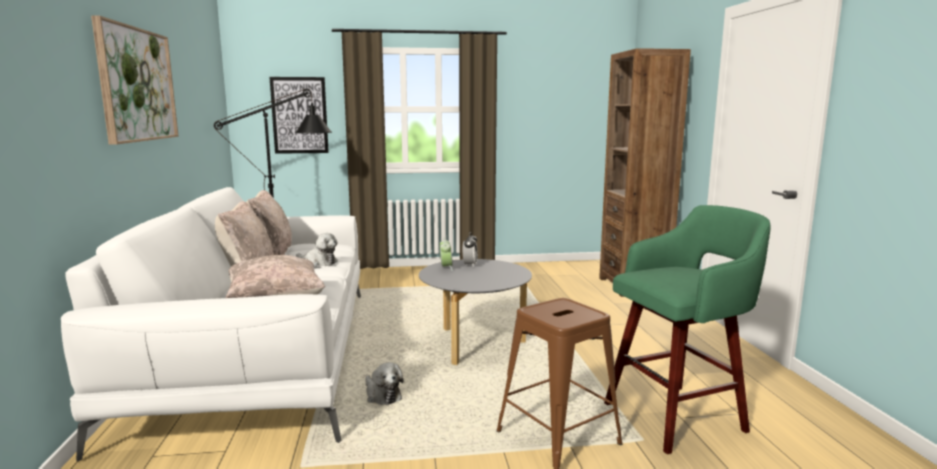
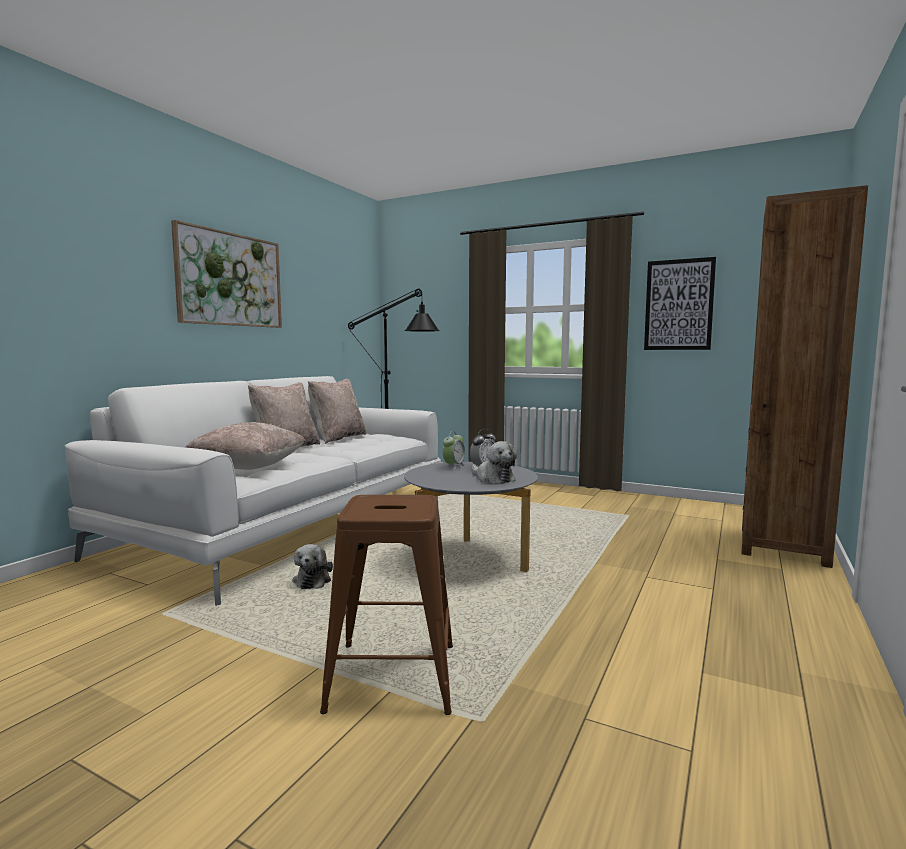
camera: 35 degrees right, 5 degrees down
(299, 115) = (434, 319): picture -> picture (679, 305)
(319, 262) = (357, 447): plush toy -> plush toy (493, 479)
(677, 416) = (582, 714): green stool -> none

